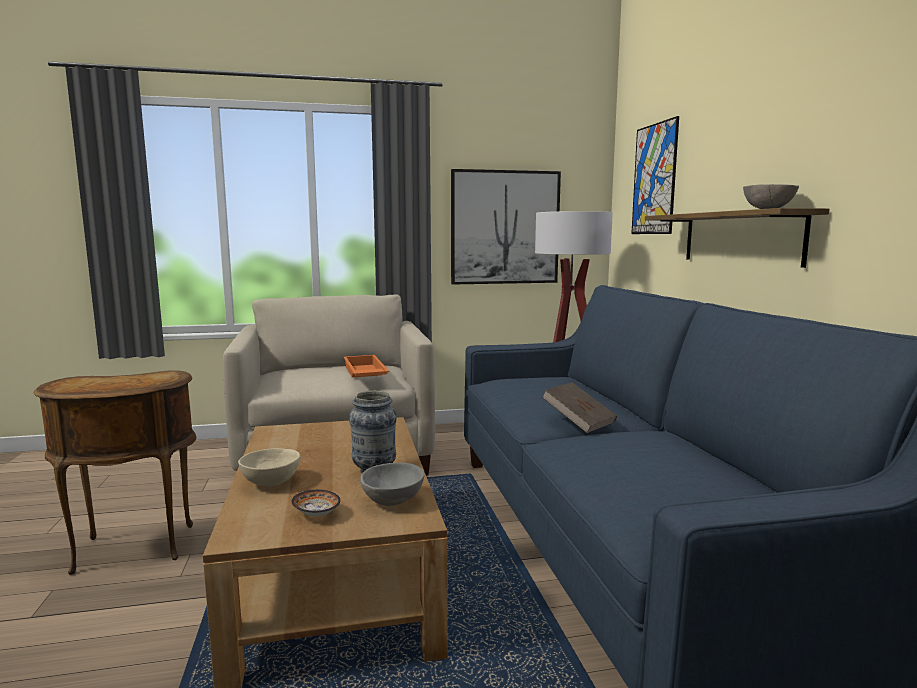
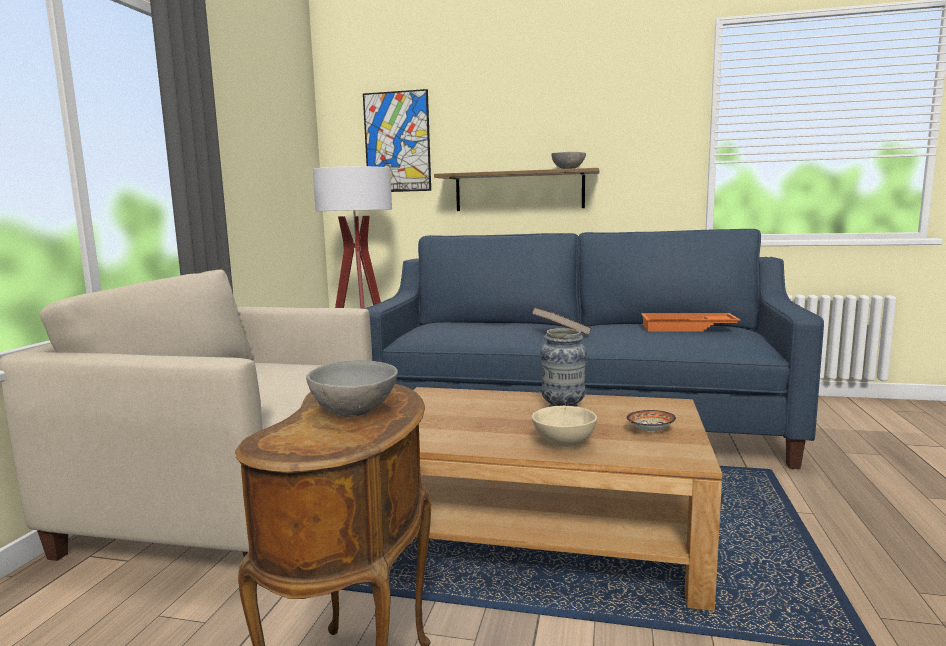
camera: 65 degrees left, 0 degrees up
(364, 374) = (294, 368): orange tray -> orange tray (687, 328)
(393, 502) = (637, 407): grey bowl -> grey bowl (356, 412)
(505, 227) = (261, 184): picture -> none

